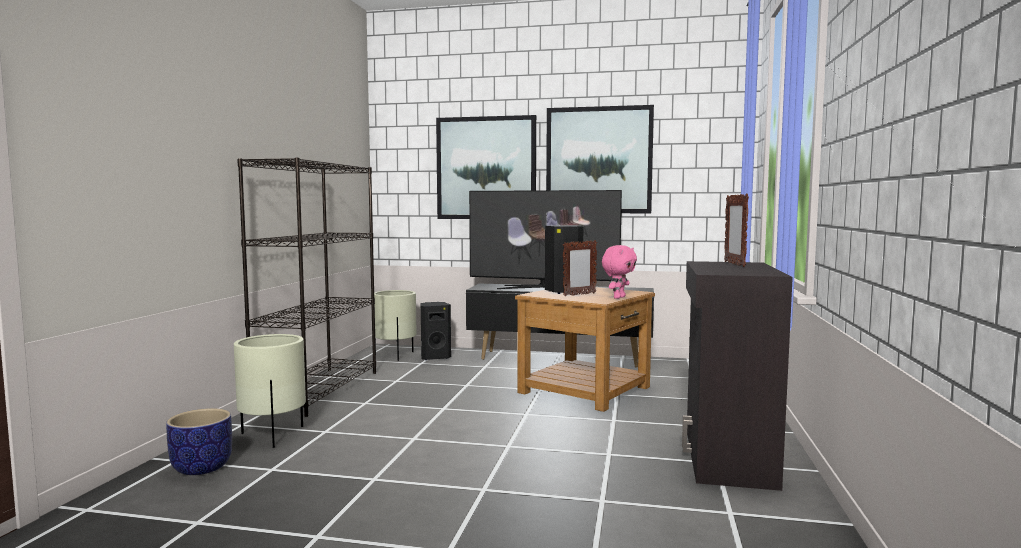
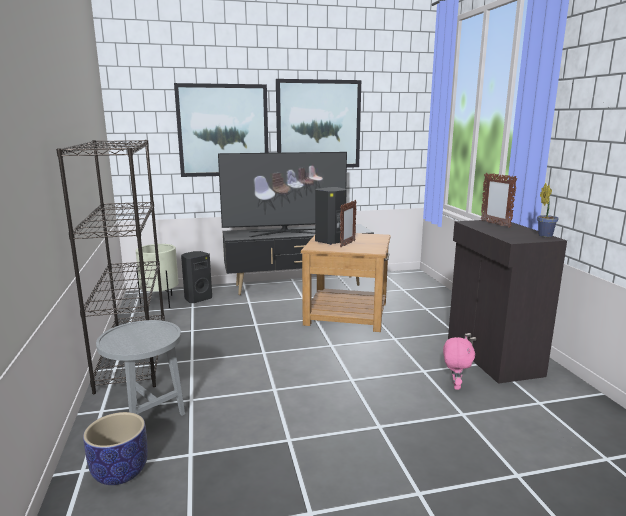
camera: 25 degrees left, 10 degrees up
(273, 435) = (148, 416): beige planter -> grey side table
(618, 297) = (379, 244): pink plush toy -> pink plush toy (455, 385)
(772, 272) = (544, 235): none -> potted plant

